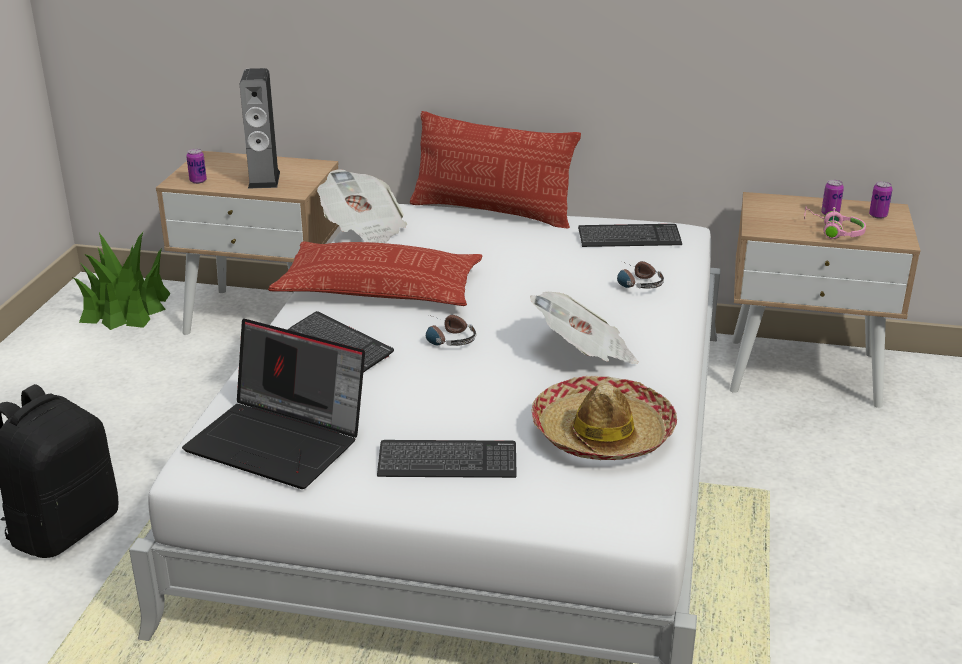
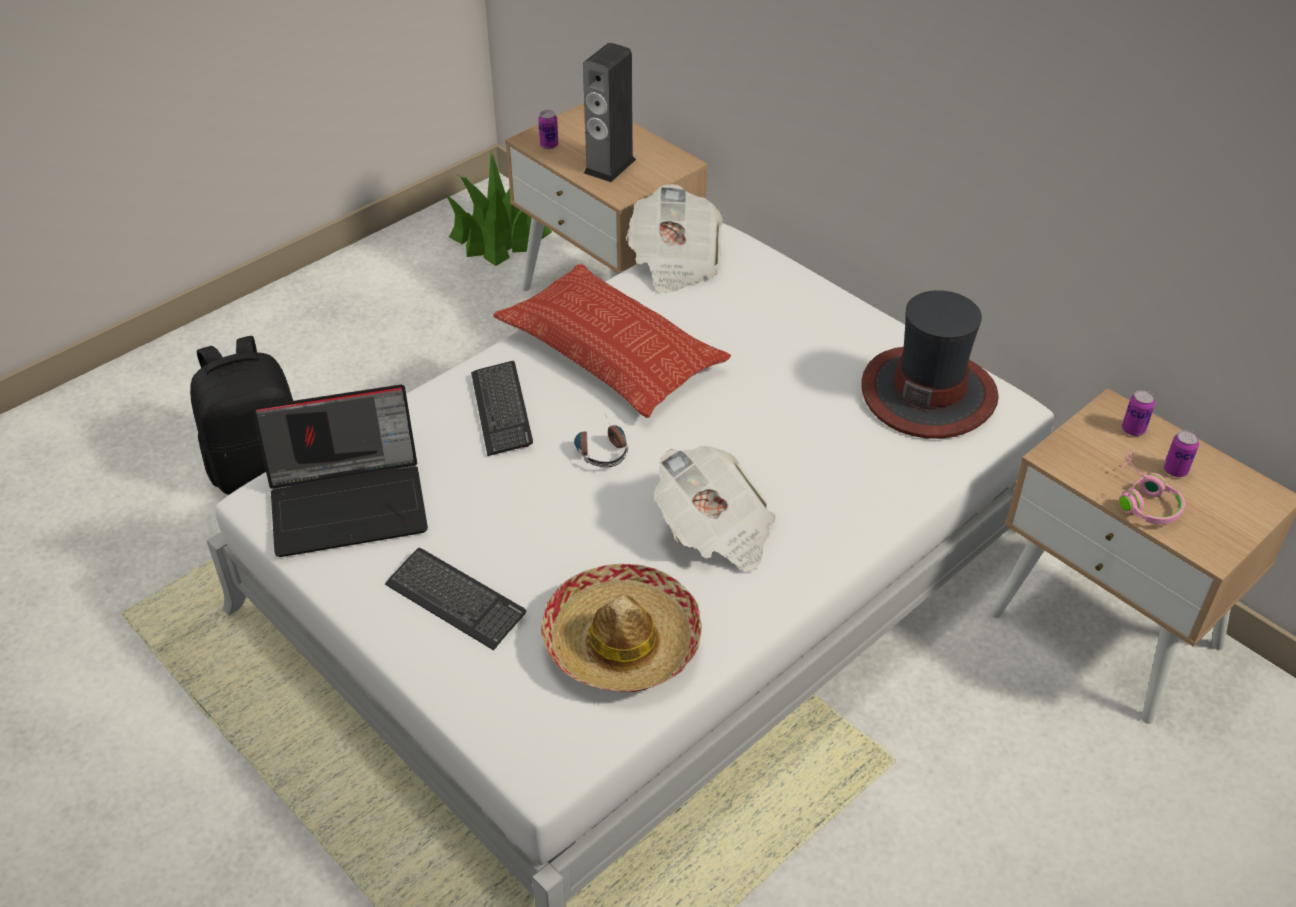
camera: 35 degrees right, 15 degrees up
(280, 441) = (350, 502): laptop -> laptop turned 75 degrees counterclockwise
(492, 212) = (829, 289): pillow -> none
(629, 238) = (928, 393): keyboard -> hat
(635, 282) = (865, 460): headphones -> none
(878, 215) = (1236, 500): can -> can (1133, 429)

